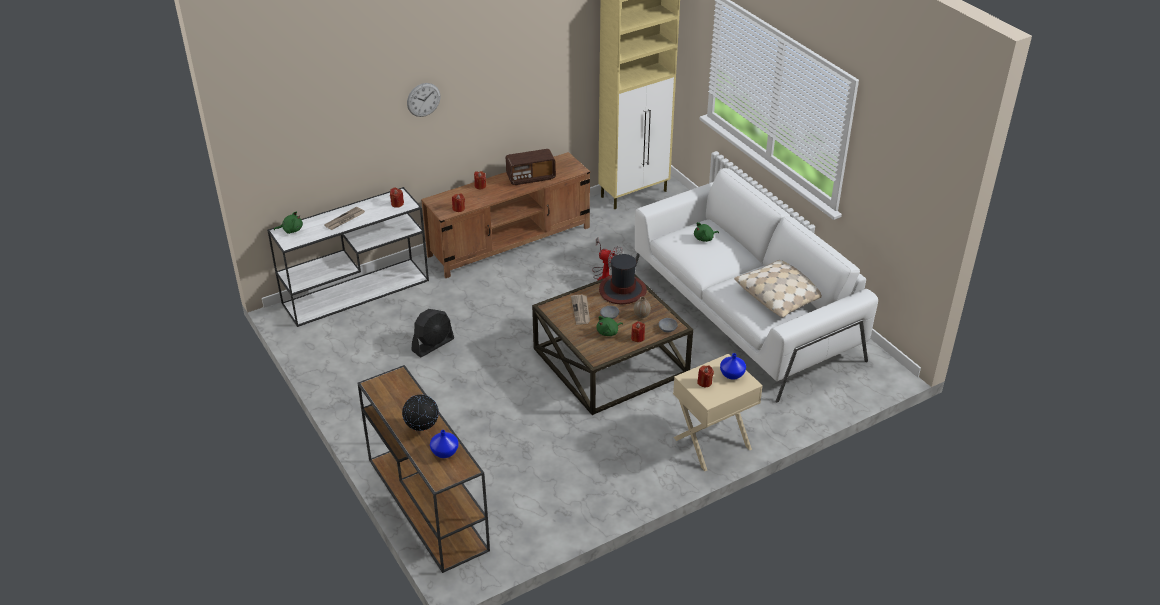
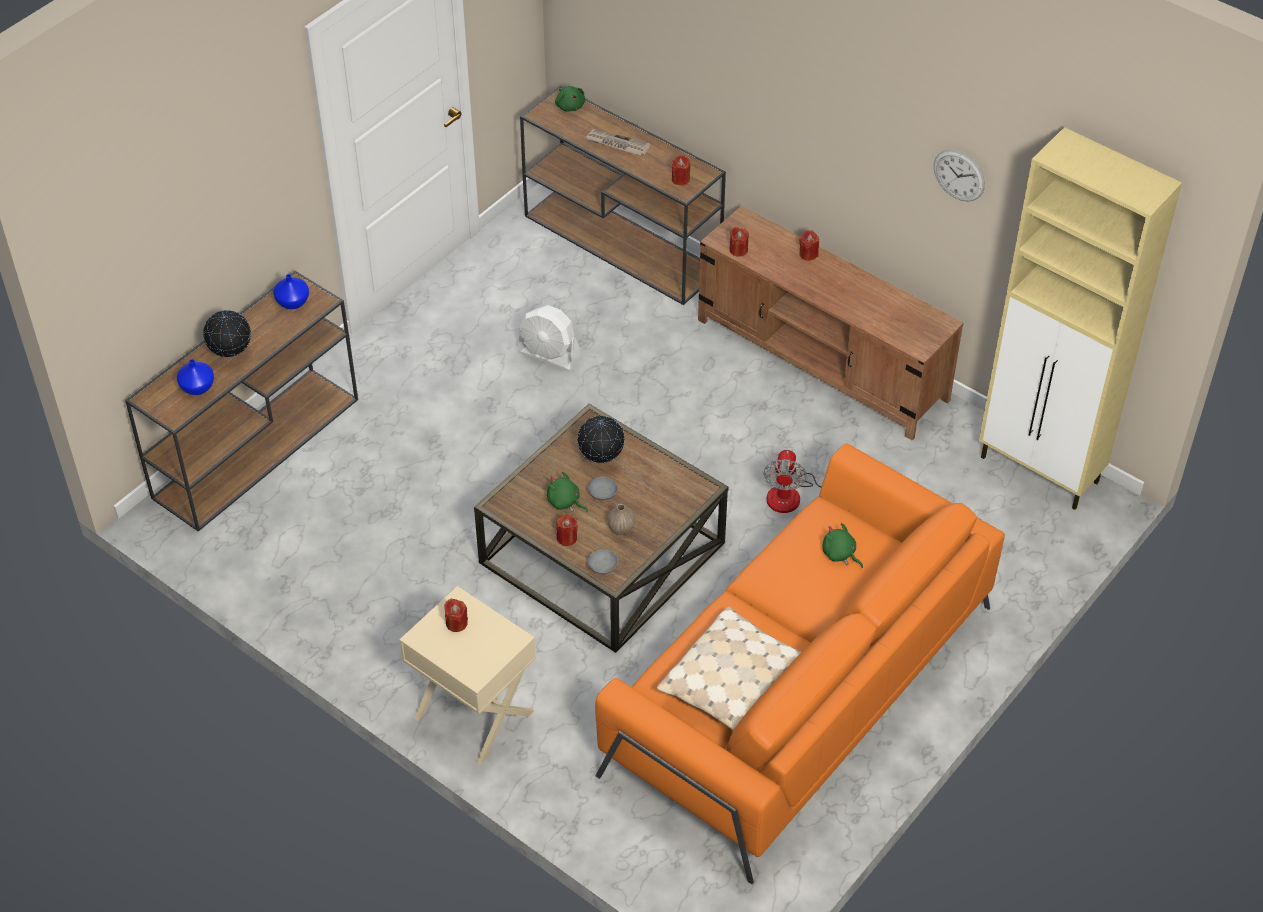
camera: 70 degrees right, 10 degrees up
(357, 291) = (623, 244): white console table -> brown console table
(423, 99) = (773, 82): wall clock -> wall clock (959, 175)
(433, 345) = (549, 355): black fan -> white fan
(530, 177) = (863, 301): radio -> none
(581, 310) = (601, 459): newspaper -> globe
(622, 290) = (670, 492): hat -> none
(732, 374) = (486, 652): blue vase -> blue vase (292, 303)
(744, 311) = (798, 689): white sofa -> orange sofa

